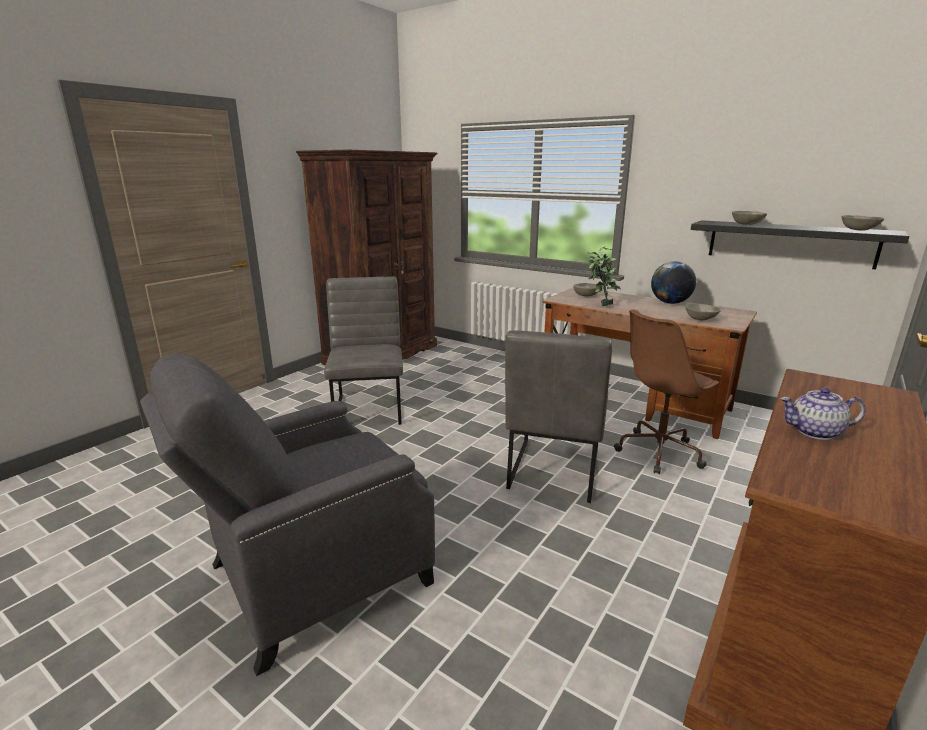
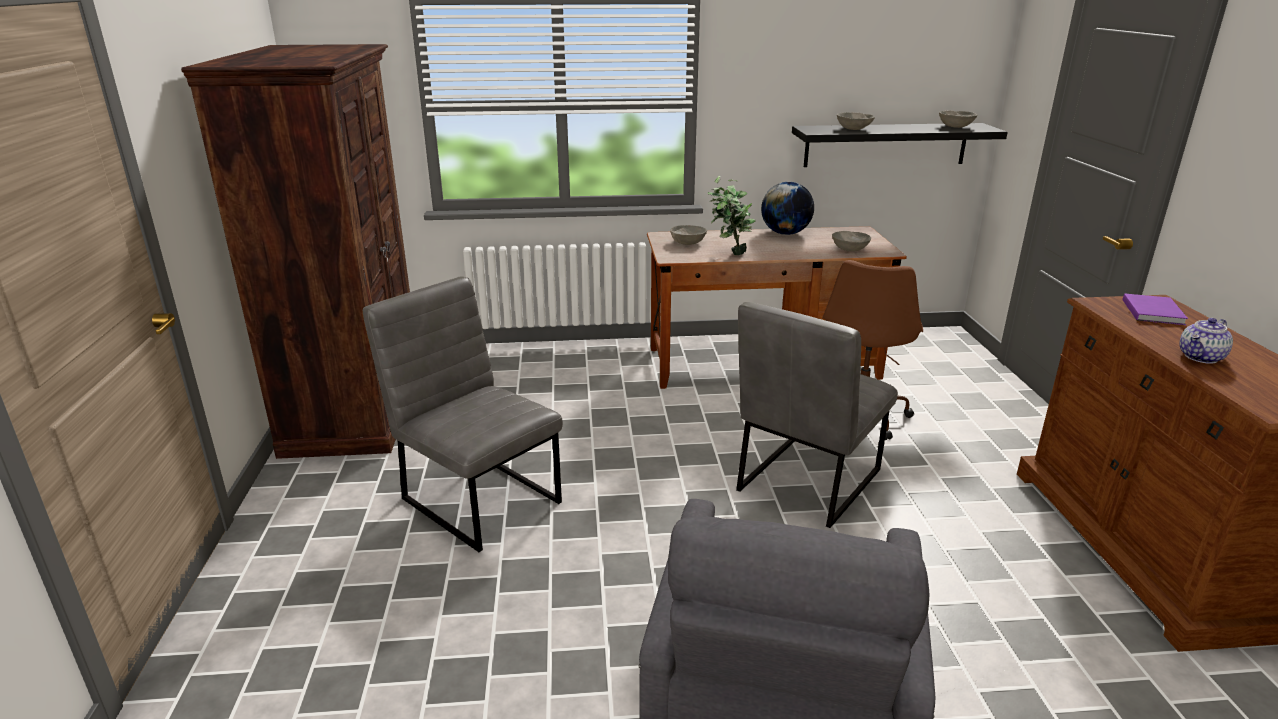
camera: 40 degrees left, 5 degrees up
(553, 471) = (806, 481): grey chair -> grey chair turned 60 degrees clockwise
(858, 396) = (1153, 311): none -> purple book

